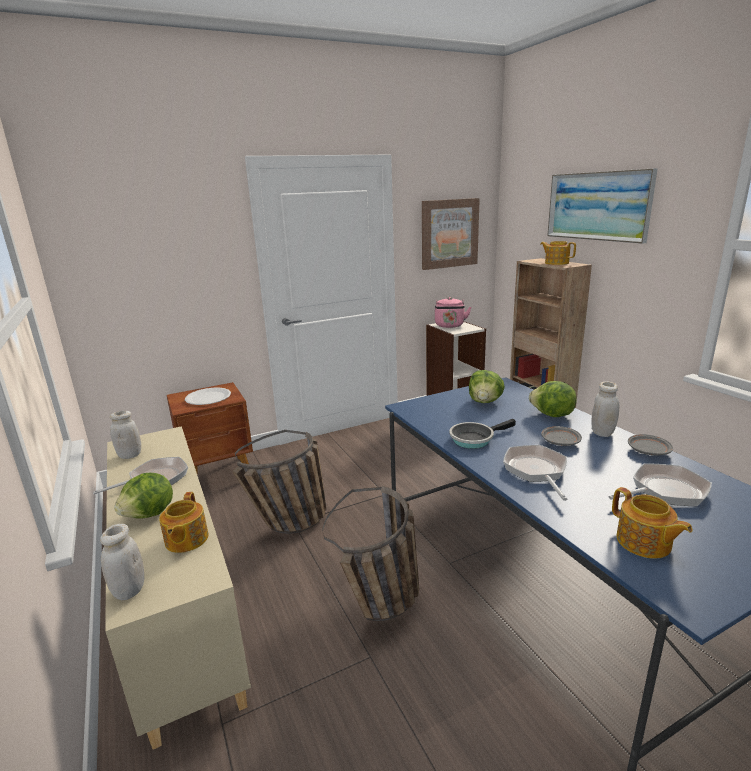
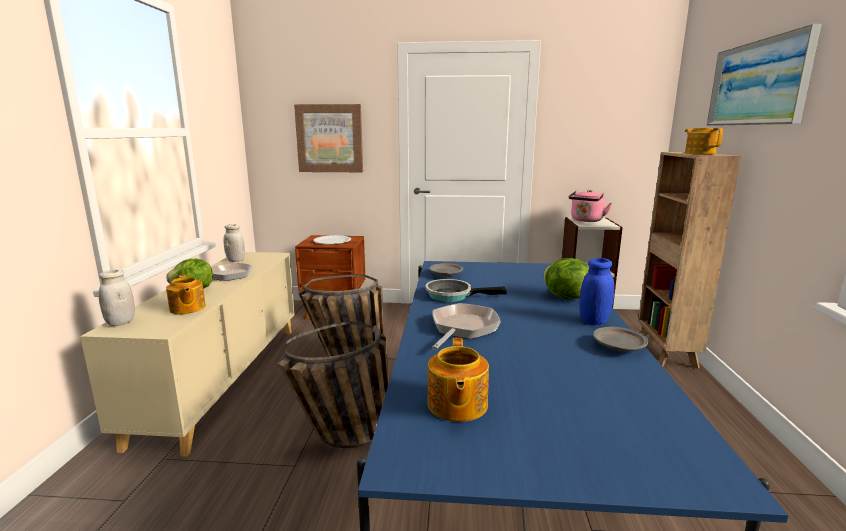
camera: 30 degrees right, 5 degrees down
(186, 540) = (187, 308): teapot -> teapot turned 60 degrees counterclockwise
(449, 233) = (604, 124): picture -> picture (330, 138)
(485, 402) = (516, 275): lettuce -> none
(560, 442) = (531, 316): grey plate -> grey plate (446, 275)
(602, 432) = (594, 321): white jar -> blue jar
(664, 491) = (568, 379): frying pan -> none

